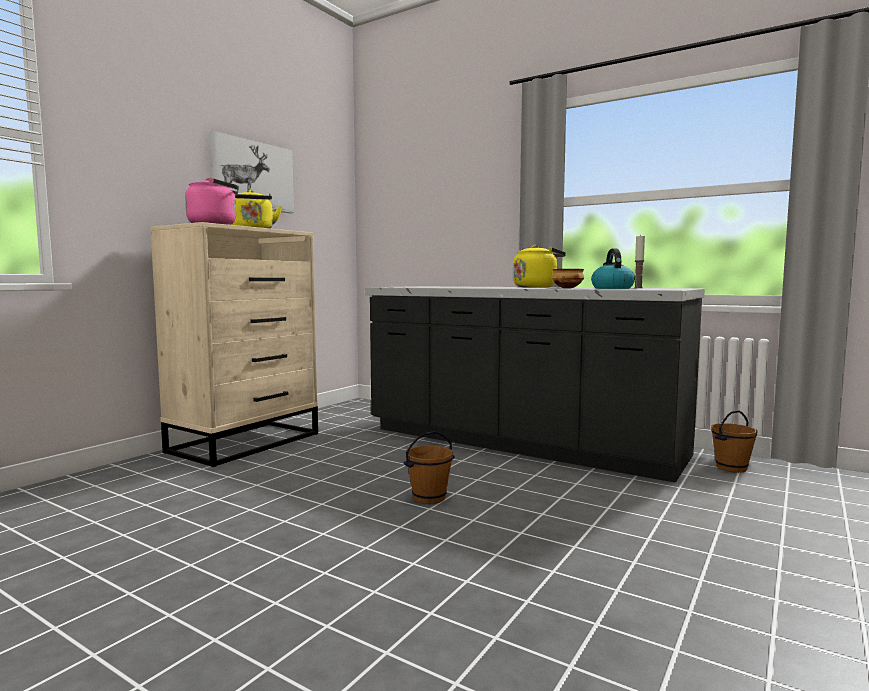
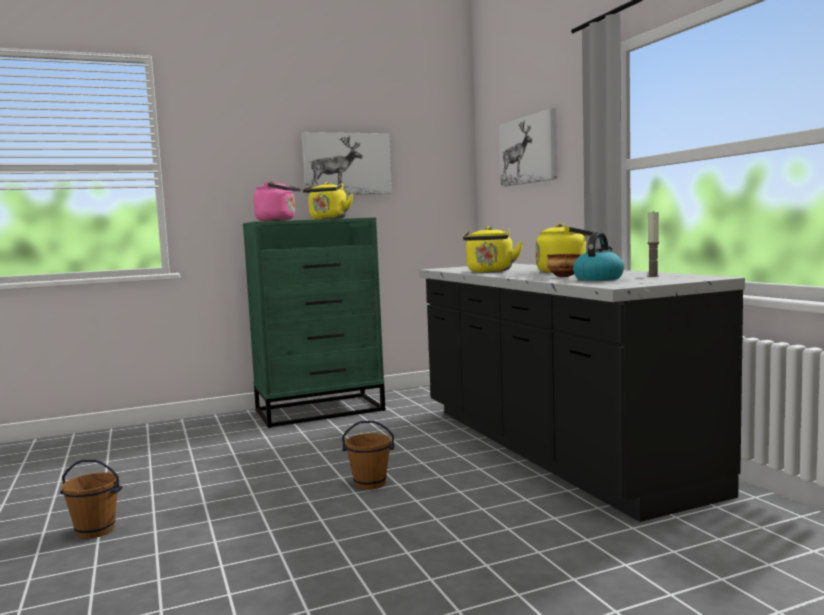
camera: 35 degrees right, 0 degrees up
(246, 442) = (321, 410): beige dresser -> green dresser
(435, 185) = (529, 150): none -> picture
(464, 287) = (490, 271): none -> yellow kettle
(730, 468) = (755, 522): brown bucket -> brown bucket (96, 530)

